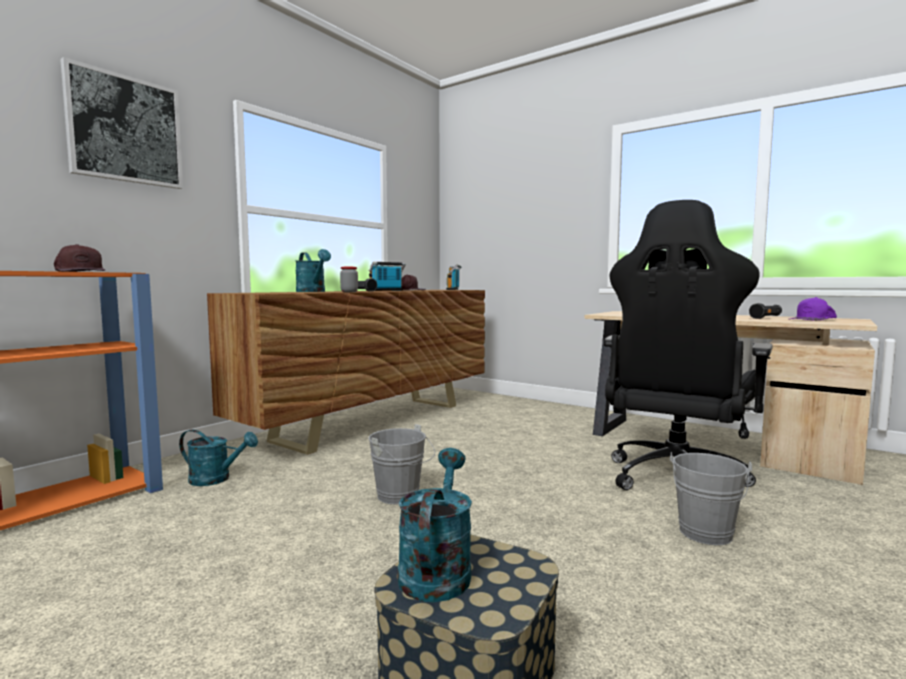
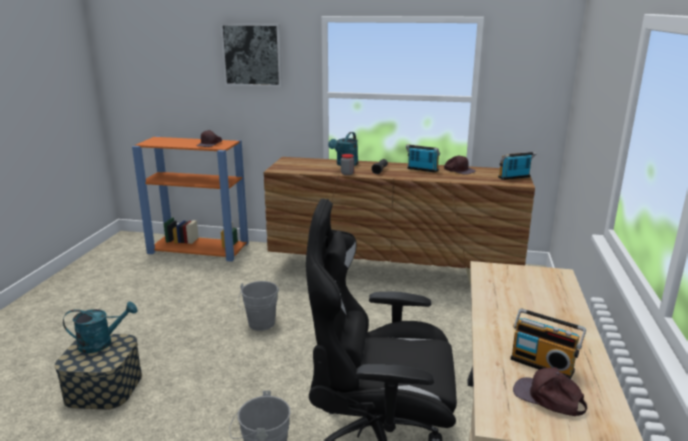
camera: 65 degrees right, 15 degrees up
(216, 479) = (251, 267): turquoise watering can -> none
(766, 318) = (542, 364): black flashlight -> radio
(813, 319) = (548, 398): purple cap -> brown cap

